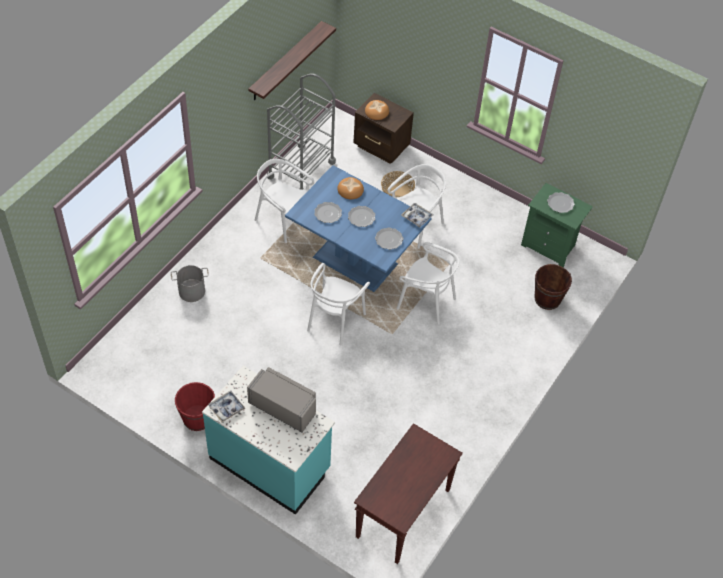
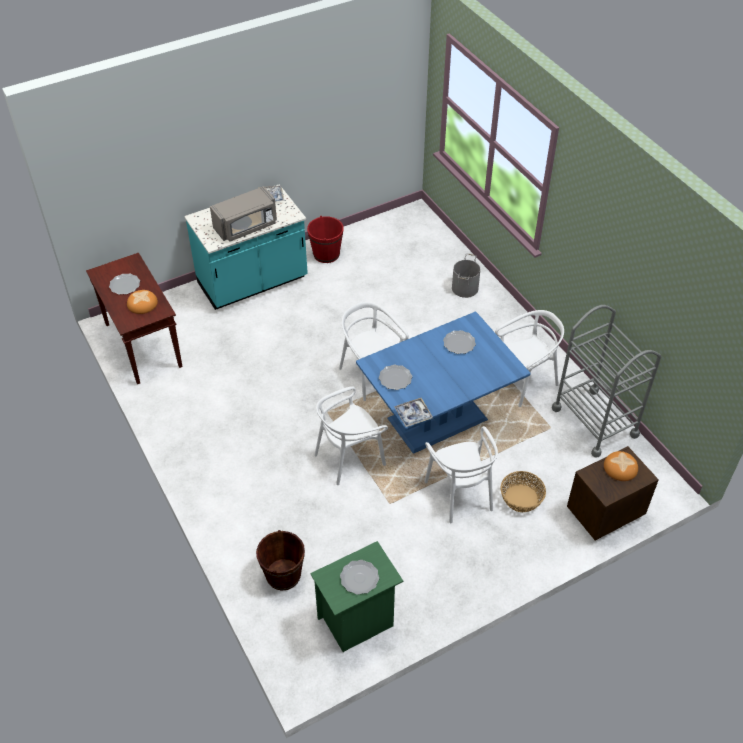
camera: 120 degrees right, 5 degrees down
(286, 62) = (659, 310): shelf -> none
(350, 190) = (483, 373): bread -> bread (142, 304)
(361, 217) = (438, 368): plate -> plate (124, 285)

